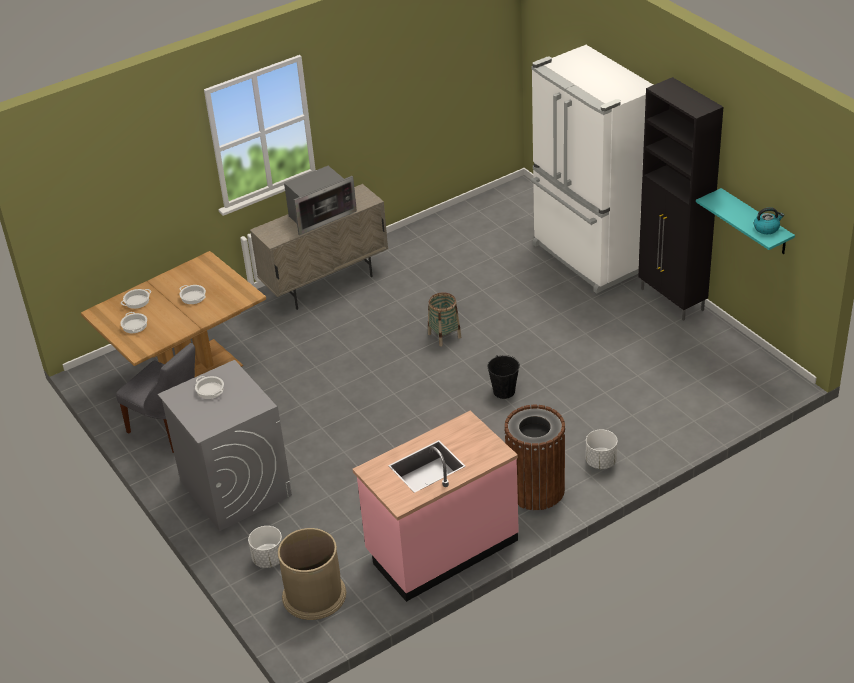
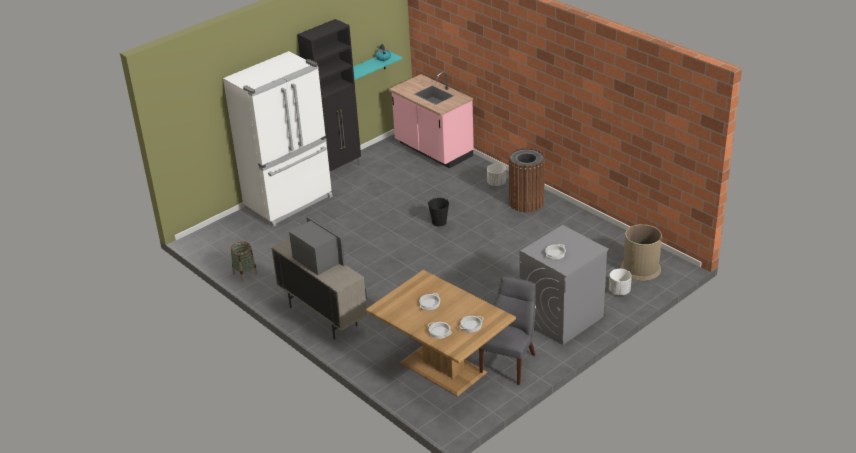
camera: 100 degrees left, 5 degrees down
(441, 547) = (584, 229): pink counter -> pink counter (433, 150)
(444, 335) = (383, 252): basket -> basket (245, 273)

